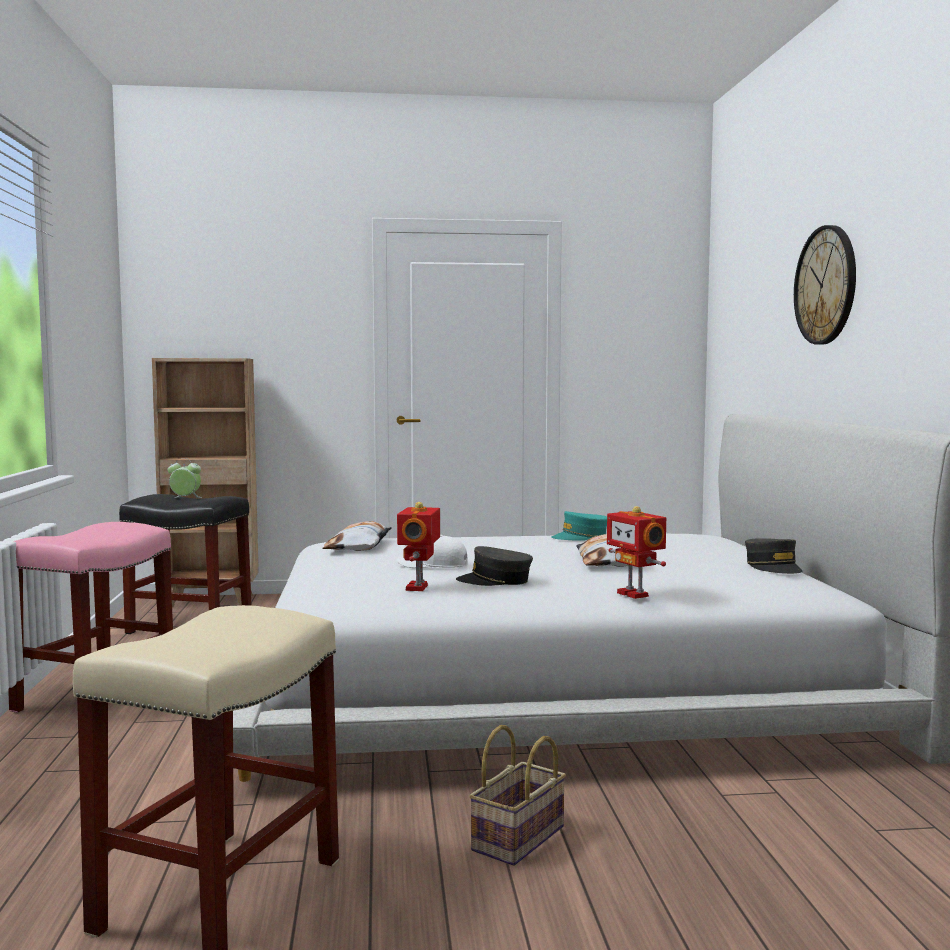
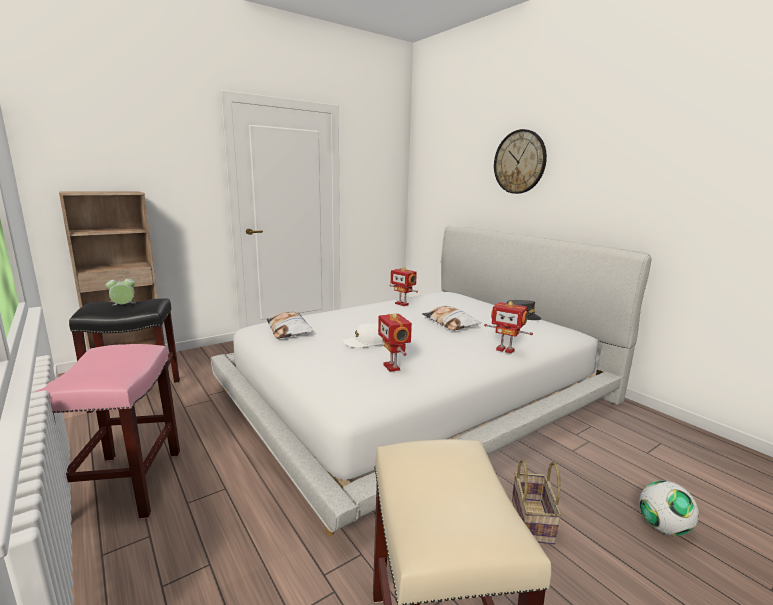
camera: 30 degrees left, 10 degrees up
(495, 581) = (424, 352): grey cap -> none
(580, 537) = (402, 304): turquoise cap -> toy robot
(732, 904) = (663, 527): none -> football

